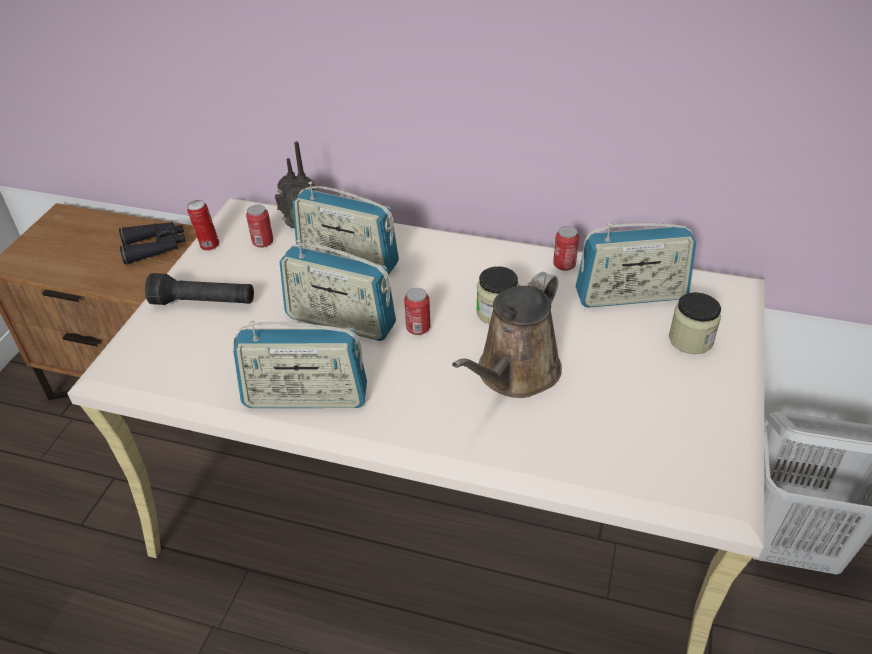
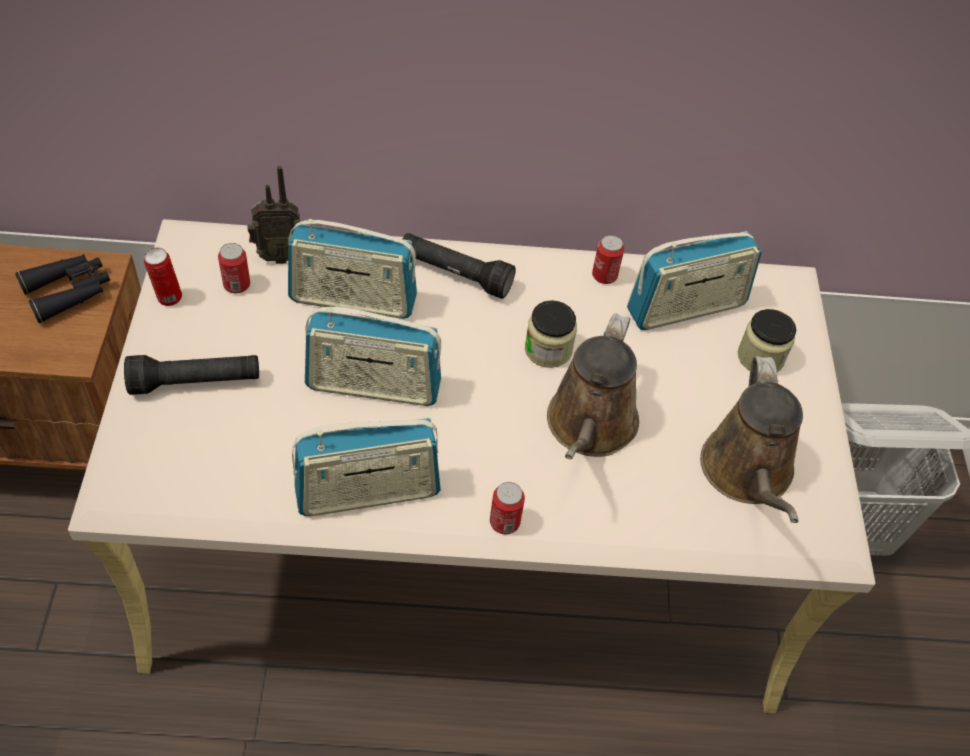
camera: 20 degrees left, 10 degrees up
(418, 328) = (466, 383): can -> can (504, 522)
(437, 251) = (455, 274): none -> black flashlight
(653, 430) = (748, 474): none -> brown watering can

